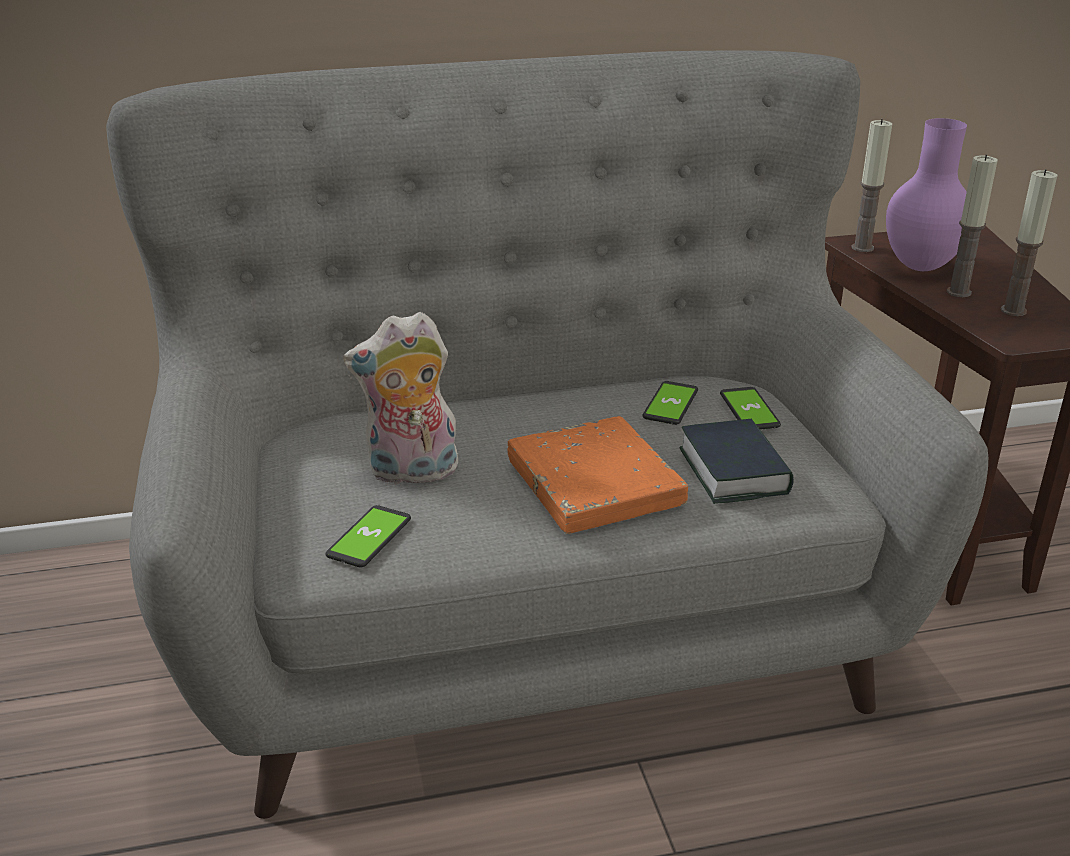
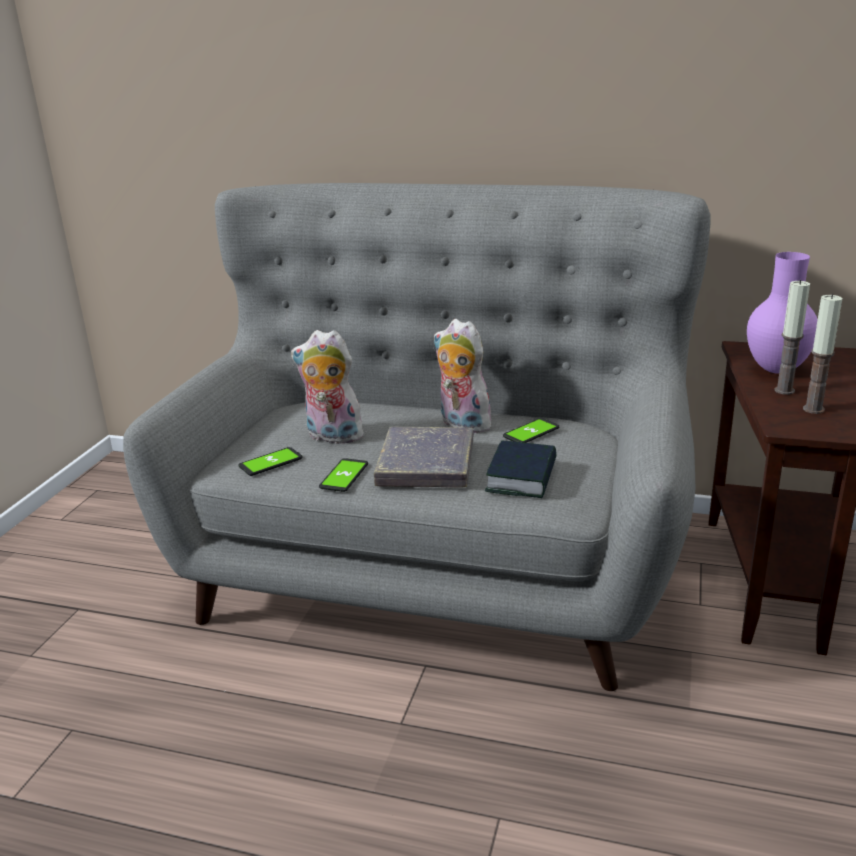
camera: 30 degrees right, 5 degrees down
(567, 412) = (461, 424): none -> plush toy
(594, 483) = (426, 464): orange book -> grey book
(749, 410) = (580, 446): phone -> phone (344, 476)
(862, 247) = (746, 351): candle -> none

